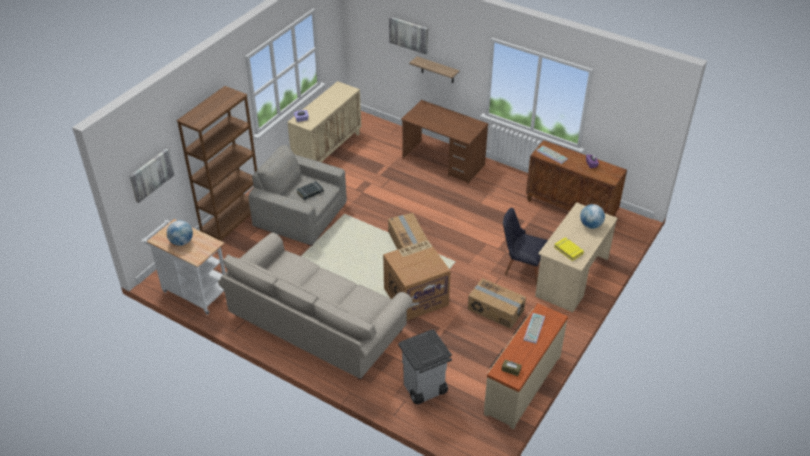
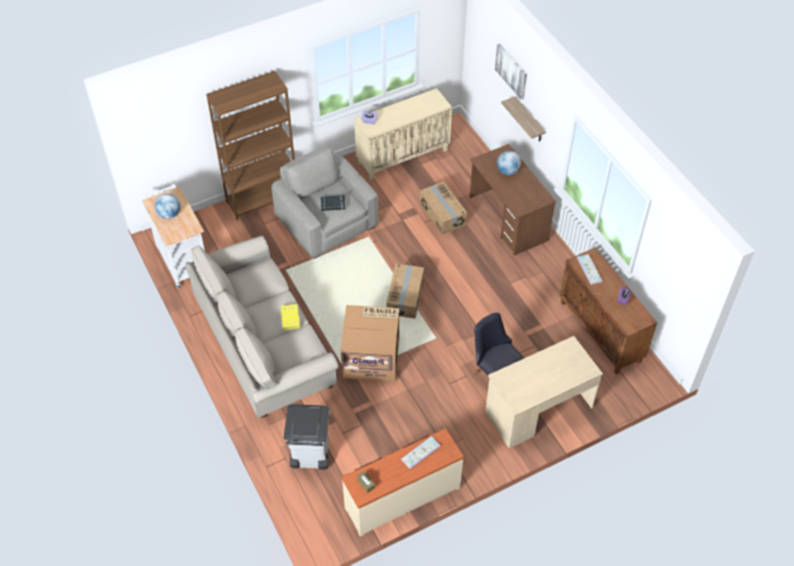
camera: 30 degrees right, 10 degrees up
(151, 174) = (169, 138): picture -> none
(495, 310) = (435, 408): cardboard box -> cardboard box (442, 214)
(568, 250) = (520, 386): yellow book -> yellow book (290, 318)
(590, 225) = (566, 369): globe -> globe (507, 171)

